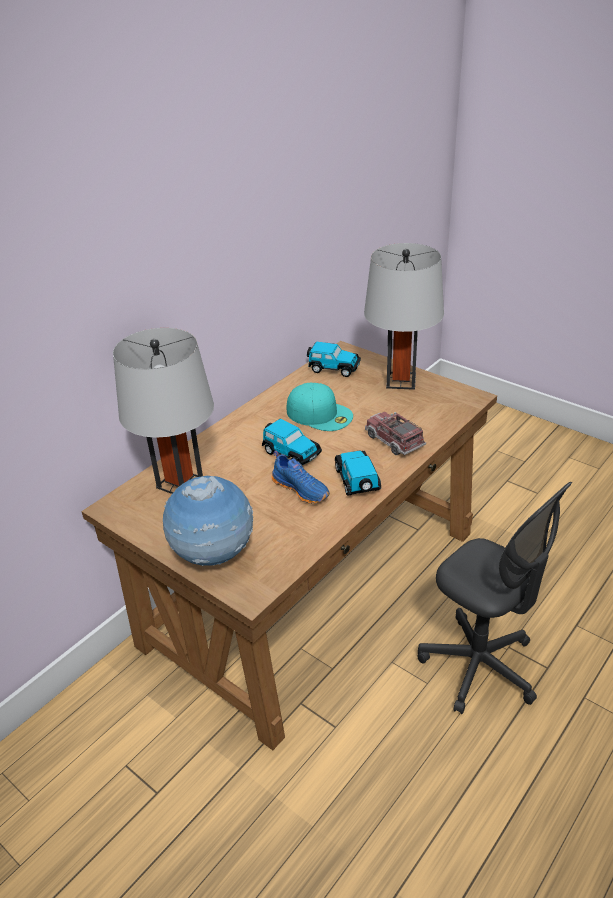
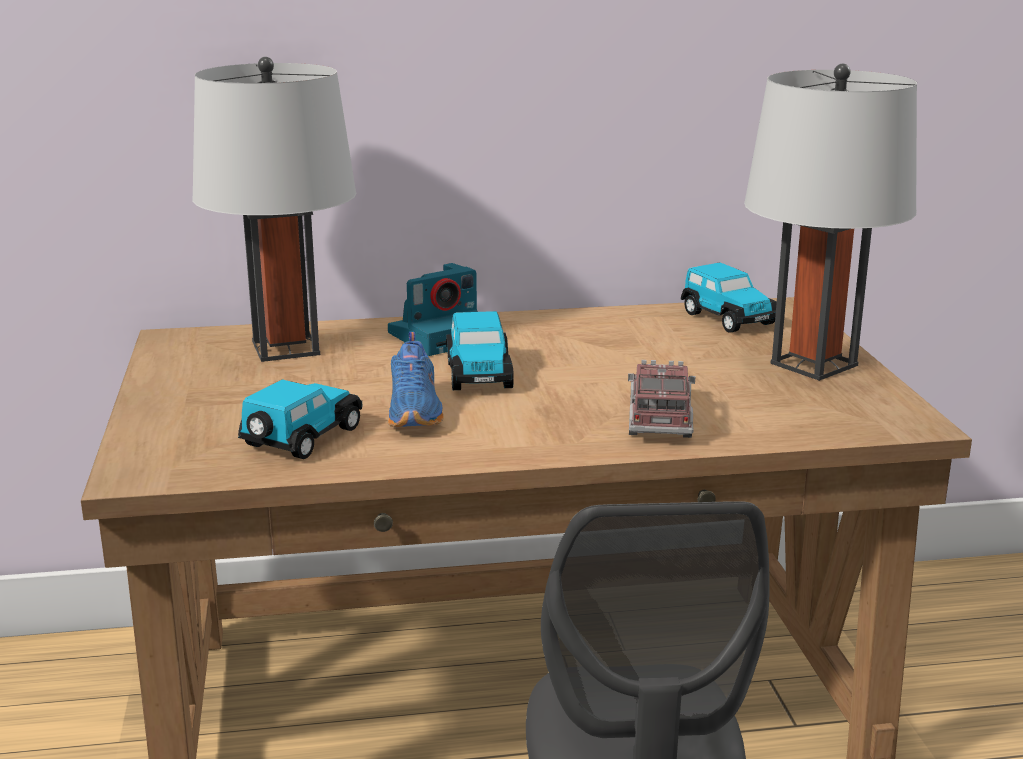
camera: 40 degrees right, 15 degrees down
(214, 556) = (175, 423): globe -> none
(237, 438) = (441, 336): none -> camera
(320, 414) = (605, 353): turquoise cap -> none
(357, 481) = (510, 436): toy car -> toy car (301, 438)

